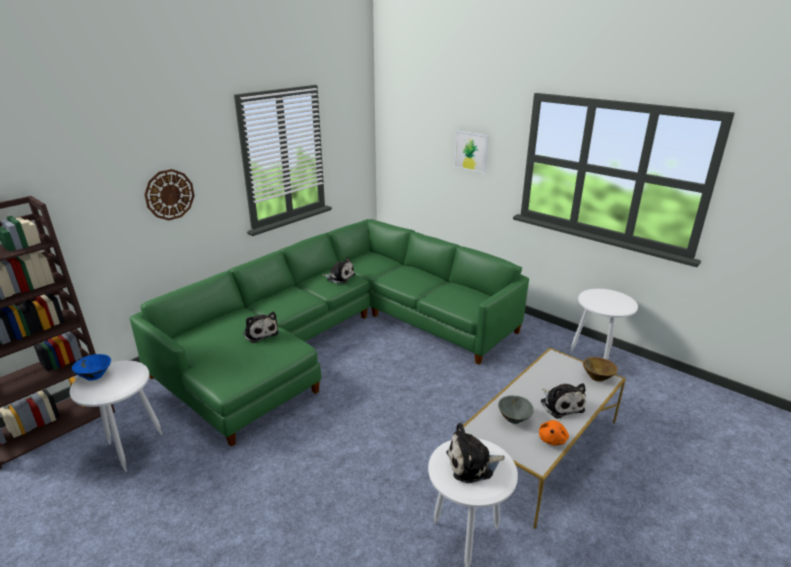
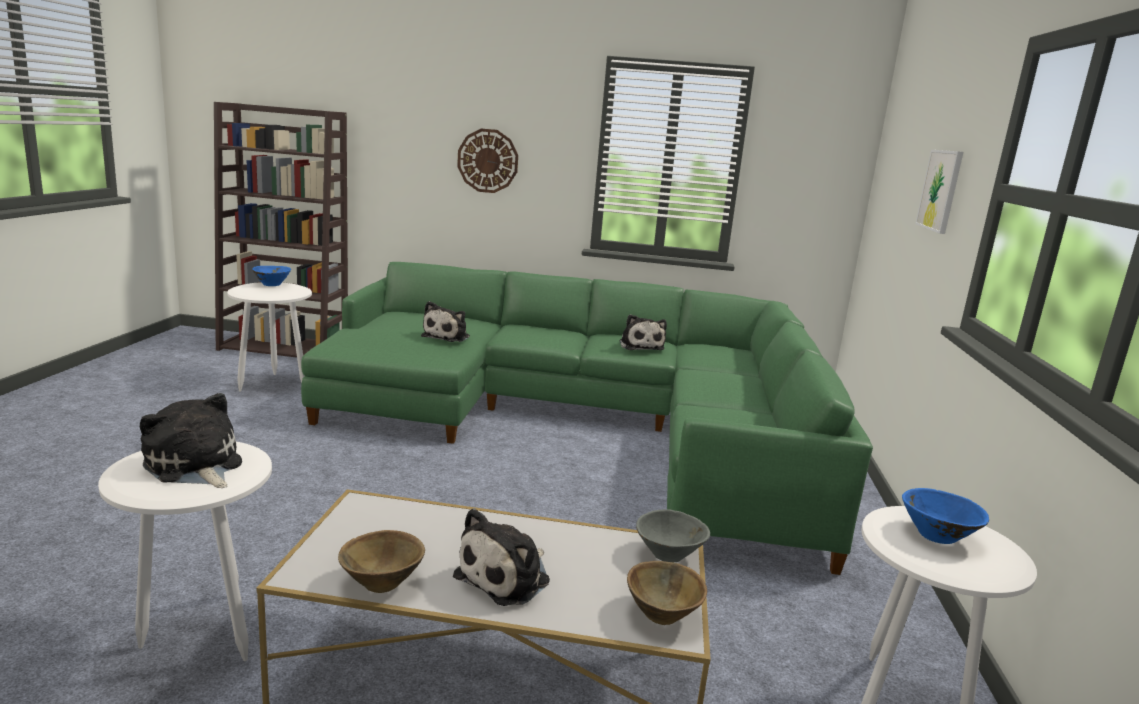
camera: 55 degrees right, 10 degrees down
(514, 419) = (417, 533): grey bowl -> grey bowl (668, 555)
(552, 439) = (382, 582): orange plush toy -> brown bowl
(604, 299) = (938, 535): none -> blue bowl

